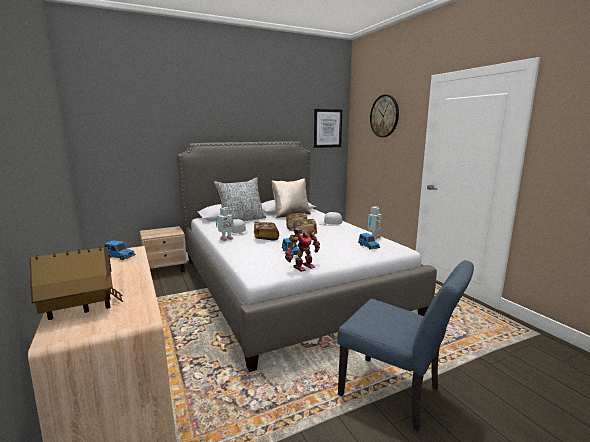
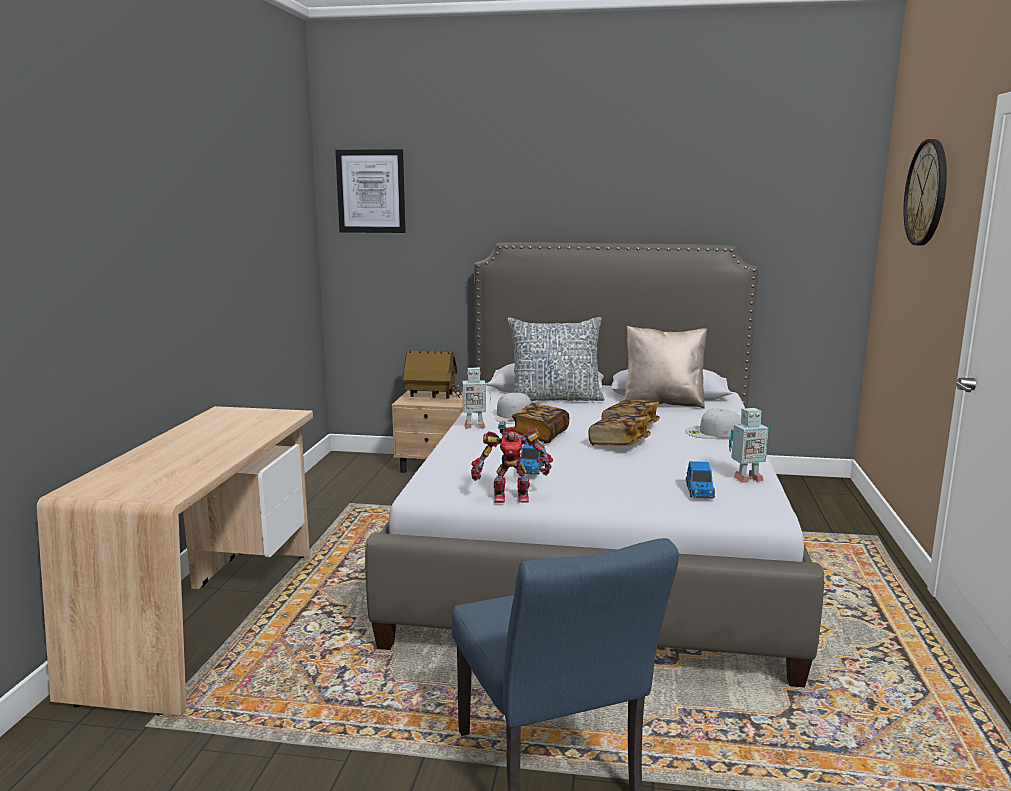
camera: 35 degrees right, 0 degrees up
(80, 309) = (131, 471): toy house -> toy house (431, 396)
(120, 257) = (261, 420): toy car -> none
(327, 128) = (817, 216): picture -> picture (371, 191)

